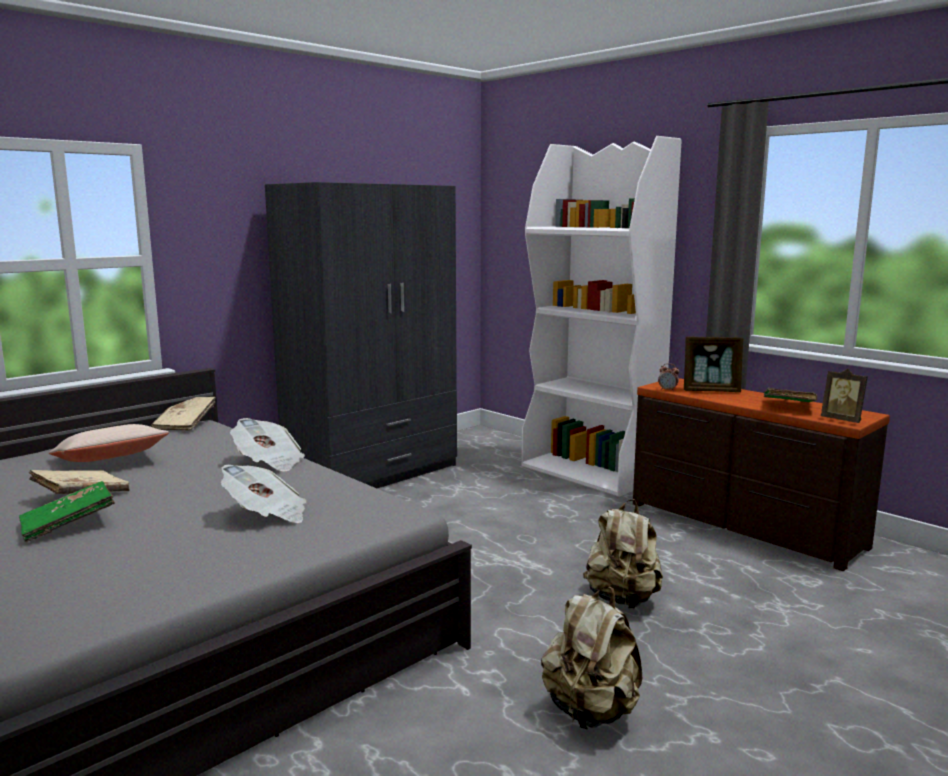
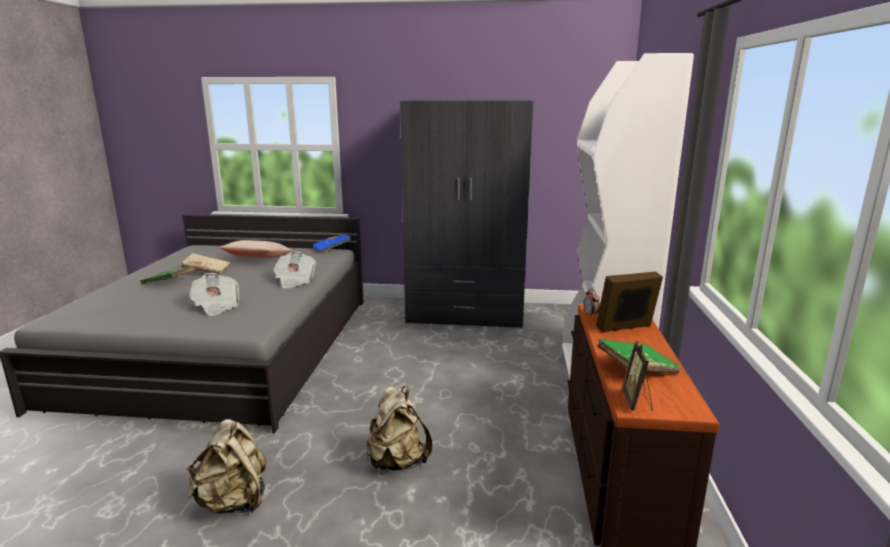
camera: 50 degrees right, 5 degrees up
(185, 424) = (331, 249): beige book -> blue book
(711, 391) = (625, 328): picture frame -> picture frame turned 105 degrees clockwise

